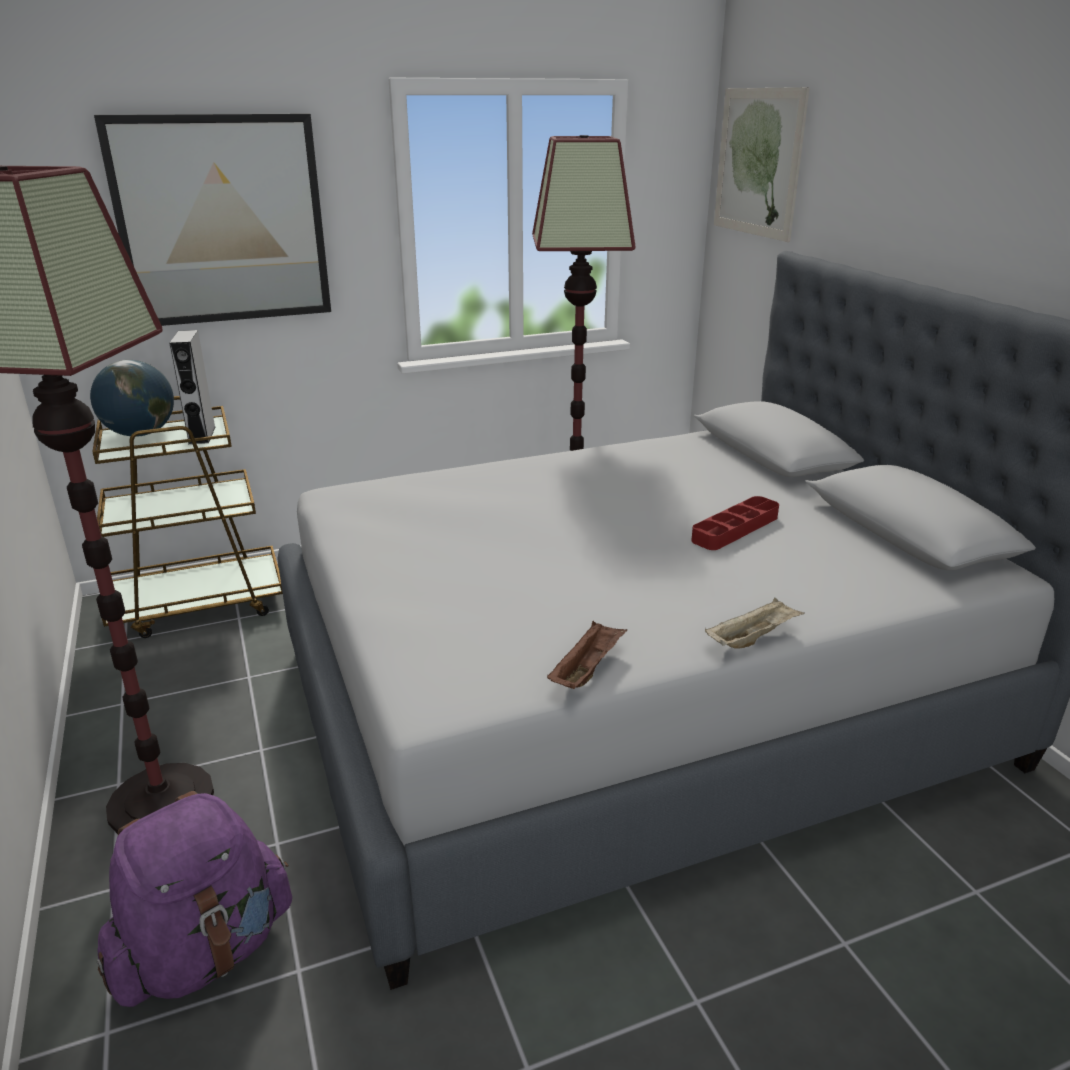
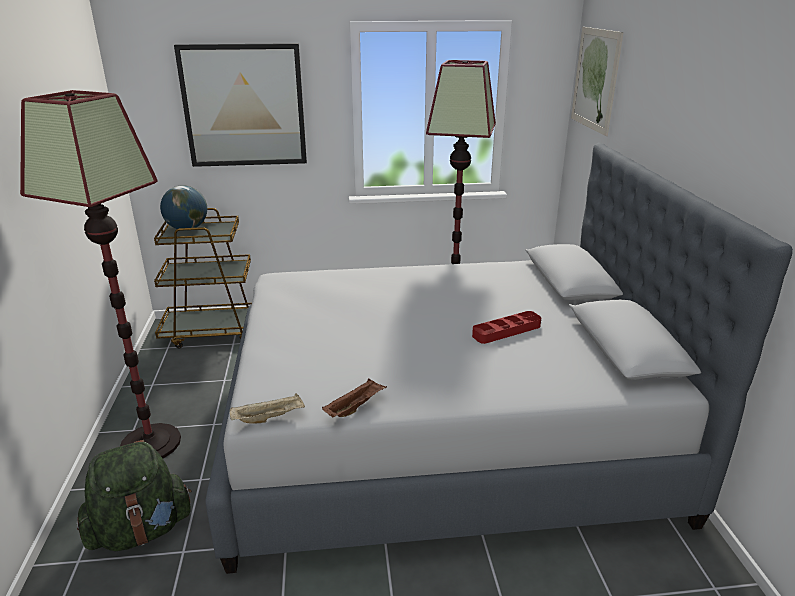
camera: 15 degrees right, 0 degrees up
(202, 435) = (219, 233): grey speaker -> none
(206, 951) = (141, 530): purple backpack -> green backpack
(752, 638) = (468, 404): beige tray -> beige tray (269, 418)

